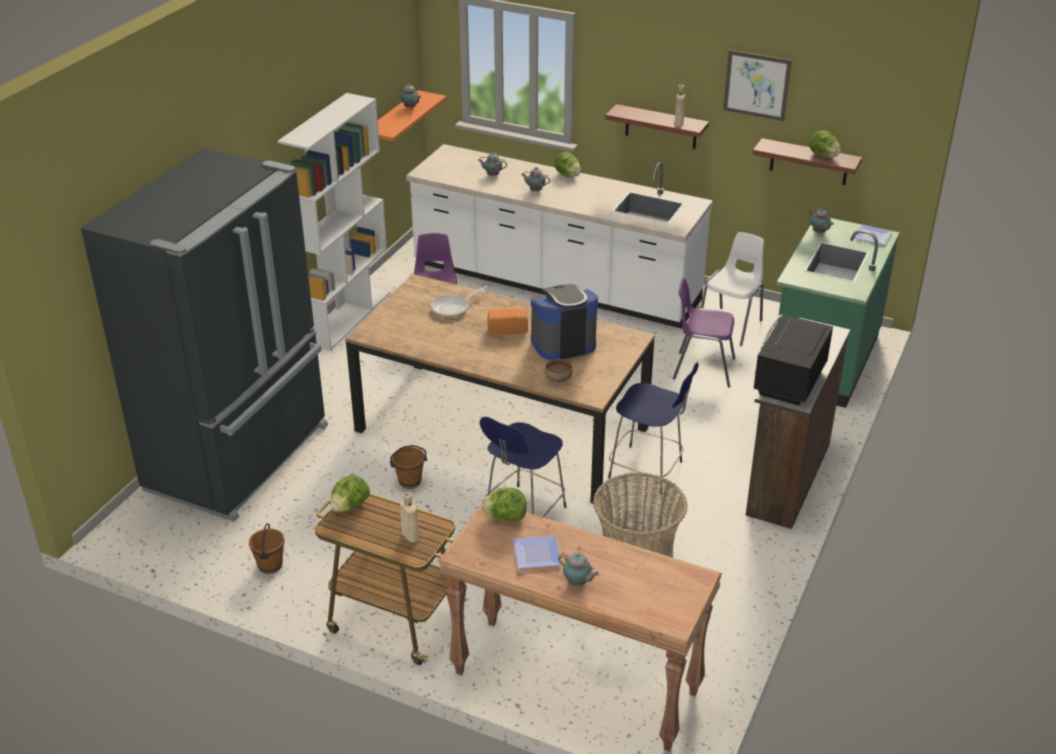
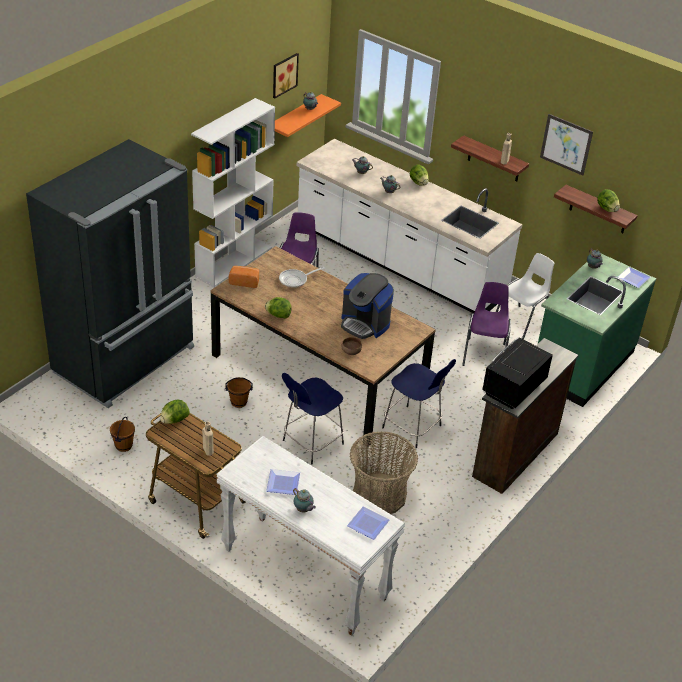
camera: 10 degrees right, 5 degrees up
(374, 62) = (283, 74): none -> picture
(505, 517) = (272, 452): lettuce -> lettuce (278, 315)
(507, 328) = (329, 304): bread -> bread (244, 281)
(563, 343) = (365, 324): coffee machine -> coffee machine turned 135 degrees counterclockwise
(574, 683) = (303, 574): brown console table -> white console table
(674, 586) = (368, 525): none -> plate
(702, 369) = (485, 354): purple chair -> purple chair turned 75 degrees clockwise

